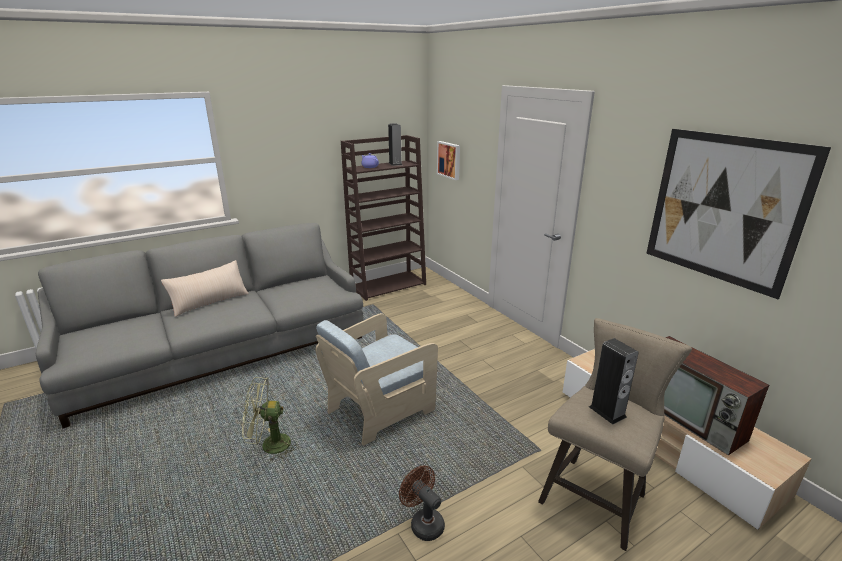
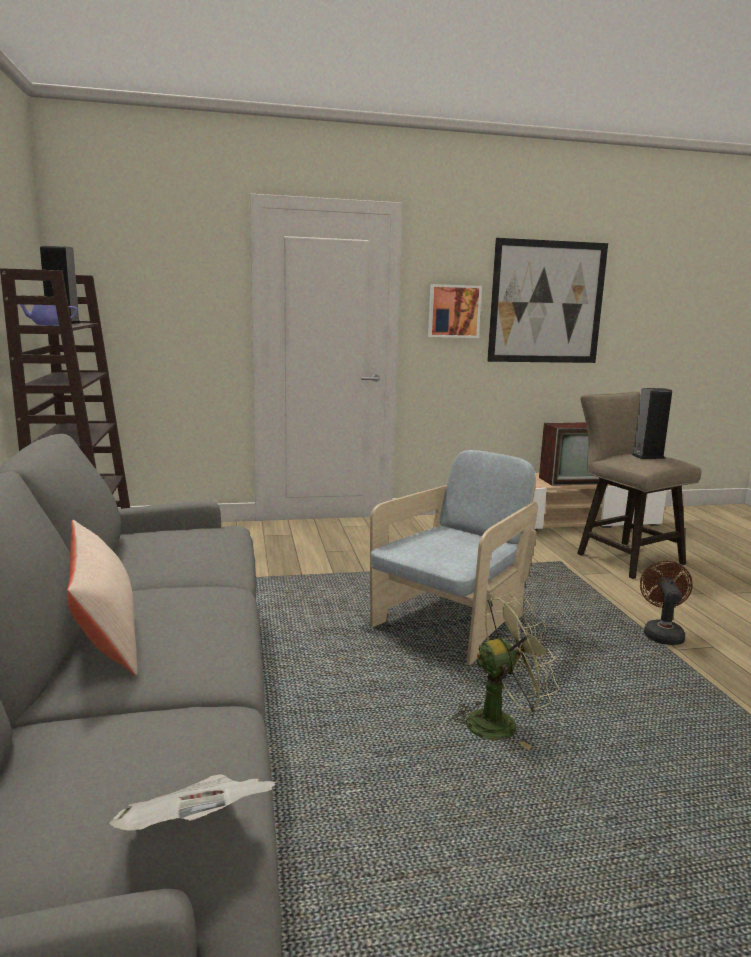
camera: 70 degrees left, 10 degrees down
(82, 351) = (198, 834): none -> newspaper
(269, 446) = (501, 722): green fan -> green fan turned 120 degrees counterclockwise
(380, 409) = (451, 624): beige armchair -> beige armchair turned 120 degrees counterclockwise
(423, 523) = (661, 633): brown fan -> brown fan turned 120 degrees clockwise
(449, 160) = (128, 315): picture -> picture (453, 311)

